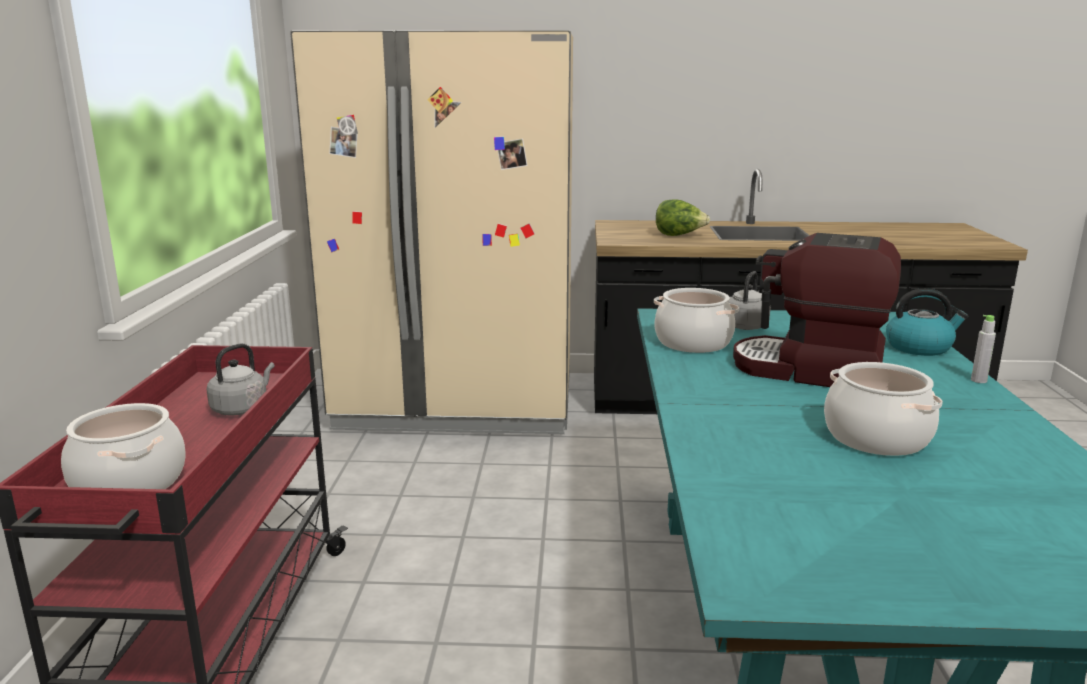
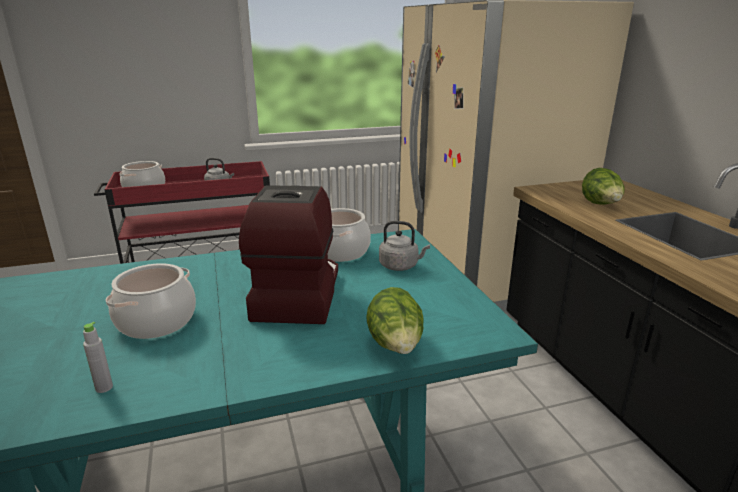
camera: 70 degrees right, 5 degrees up
(919, 347) = (396, 346): kettle -> lettuce
(978, 380) = (303, 376): grey bottle -> grey bottle (104, 387)

